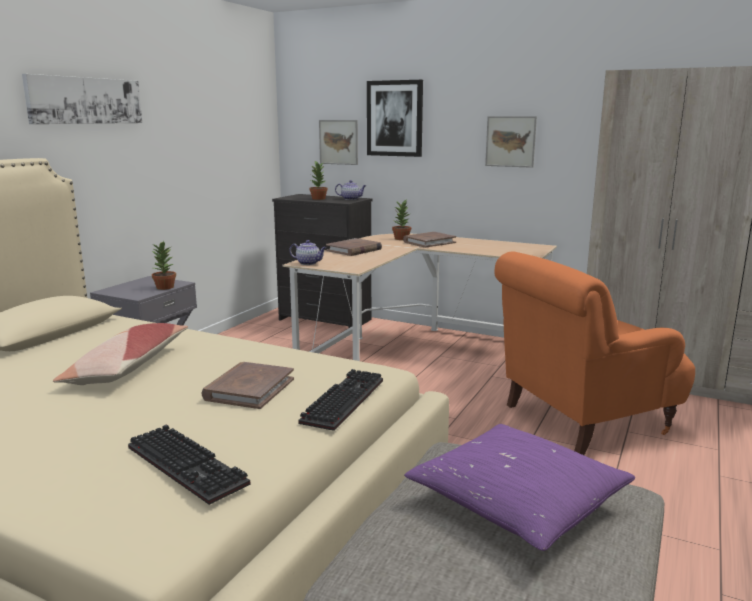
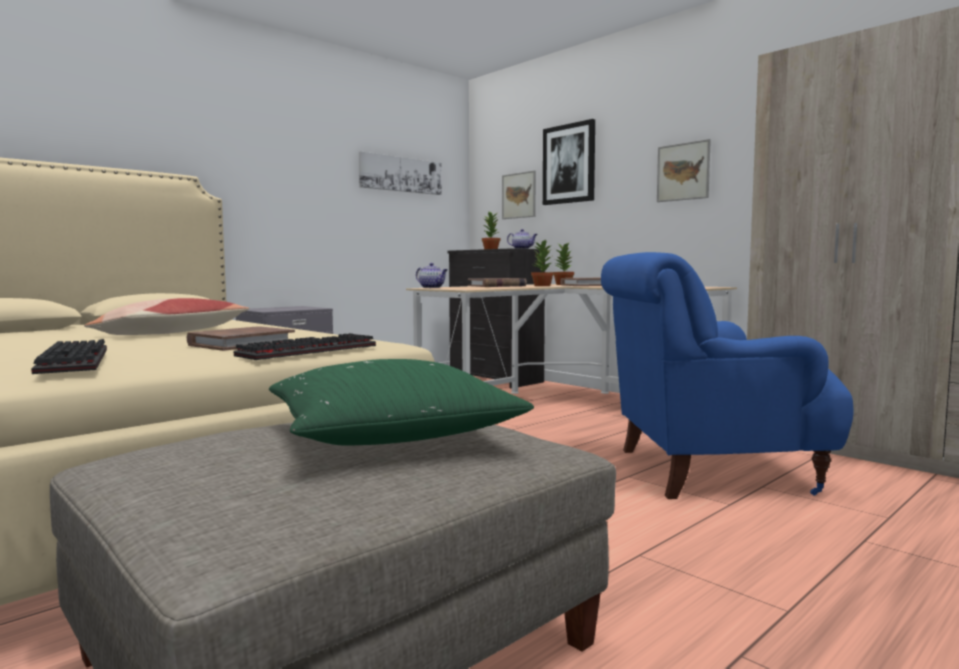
camera: 20 degrees right, 10 degrees down
(85, 100) = (250, 136): picture -> picture (400, 174)
(164, 287) = (300, 309): potted plant -> potted plant (542, 286)
(517, 501) = (390, 433): purple pillow -> green pillow
(581, 419) = (708, 470): orange armchair -> blue armchair

